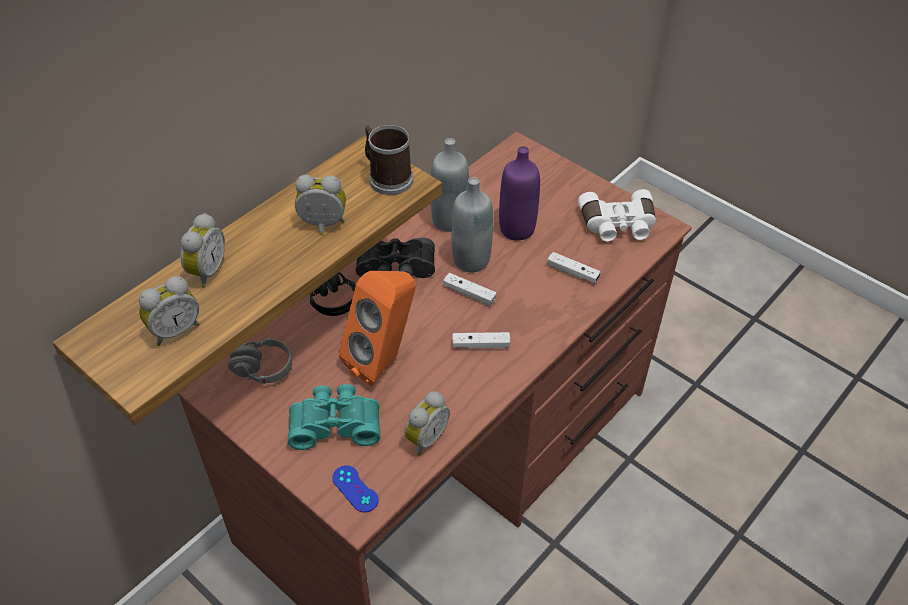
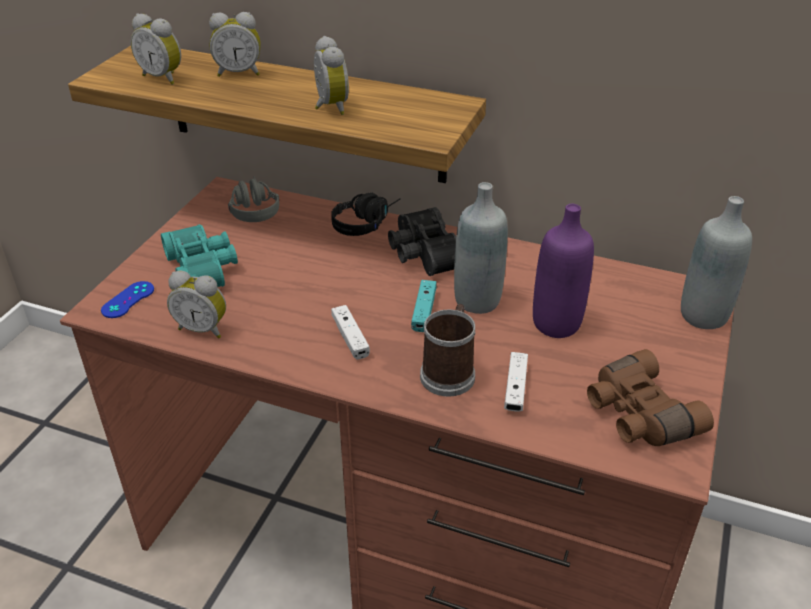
camera: 70 degrees right, 10 degrees down
(384, 360) = (296, 277): orange speaker -> none
(387, 177) = (427, 122): mug -> mug (449, 372)
(449, 221) = (529, 270): grey bottle -> grey bottle (703, 316)
(469, 293) = (424, 311): white game controller -> turquoise game controller
(617, 226) = (638, 415): white binoculars -> brown binoculars

